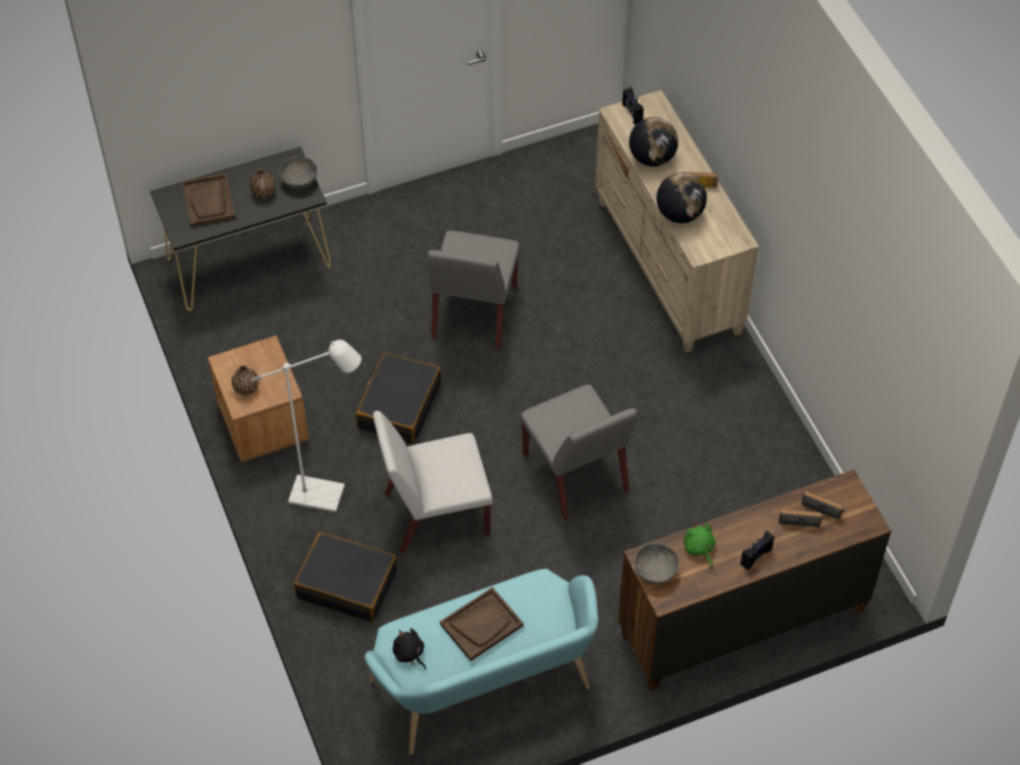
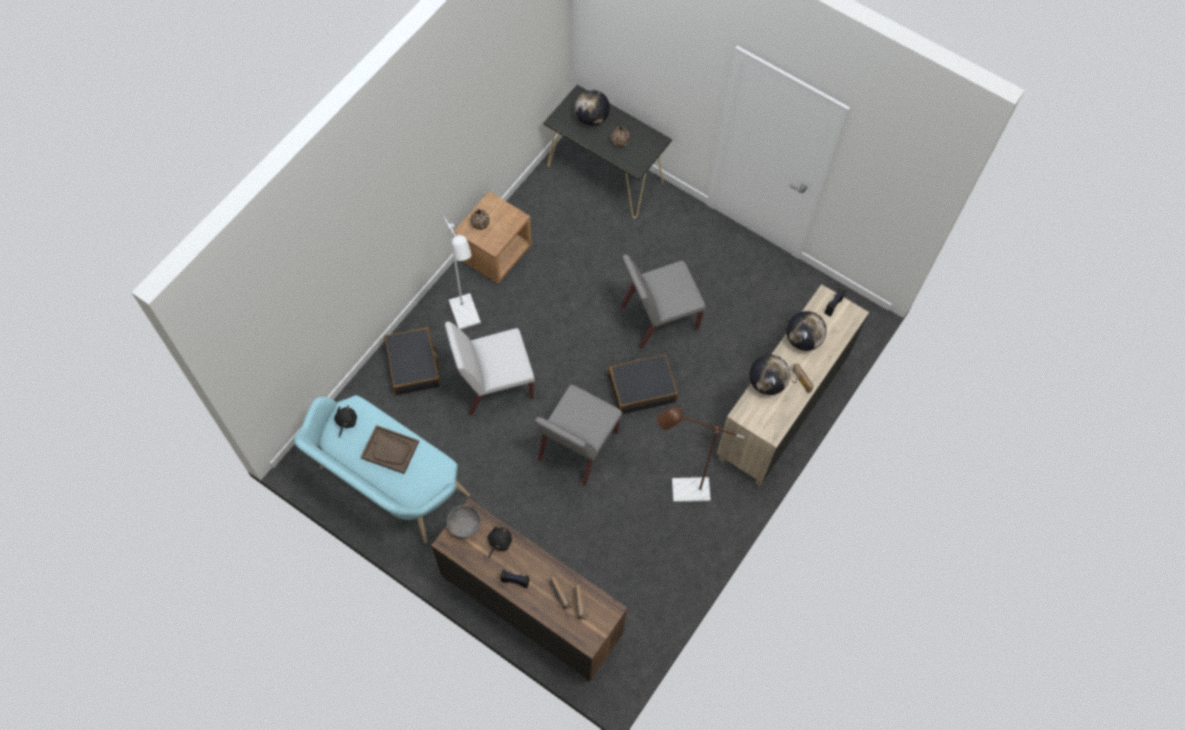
camera: 55 degrees right, 10 degrees up
(208, 201) = (591, 118): brown tray -> globe
(299, 180) = (644, 155): grey bowl -> none
(399, 406) = (558, 317): black suitcase -> black suitcase (642, 388)
(435, 514) = (493, 384): white chair -> white chair turned 60 degrees counterclockwise
(698, 404) = (683, 490): none -> brown floor lamp
(699, 548) = (499, 542): green plush toy -> black plush toy

